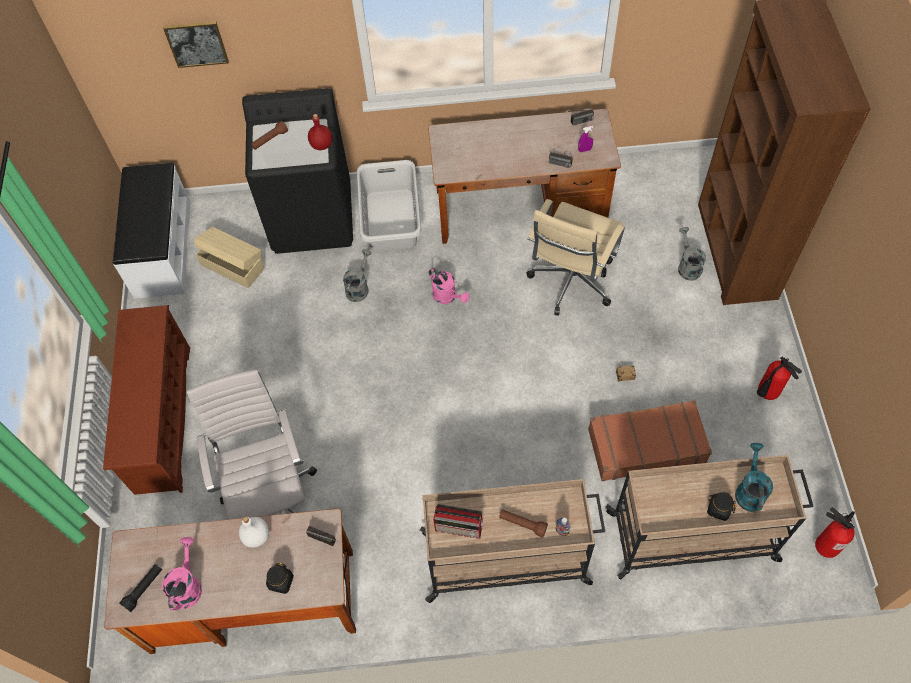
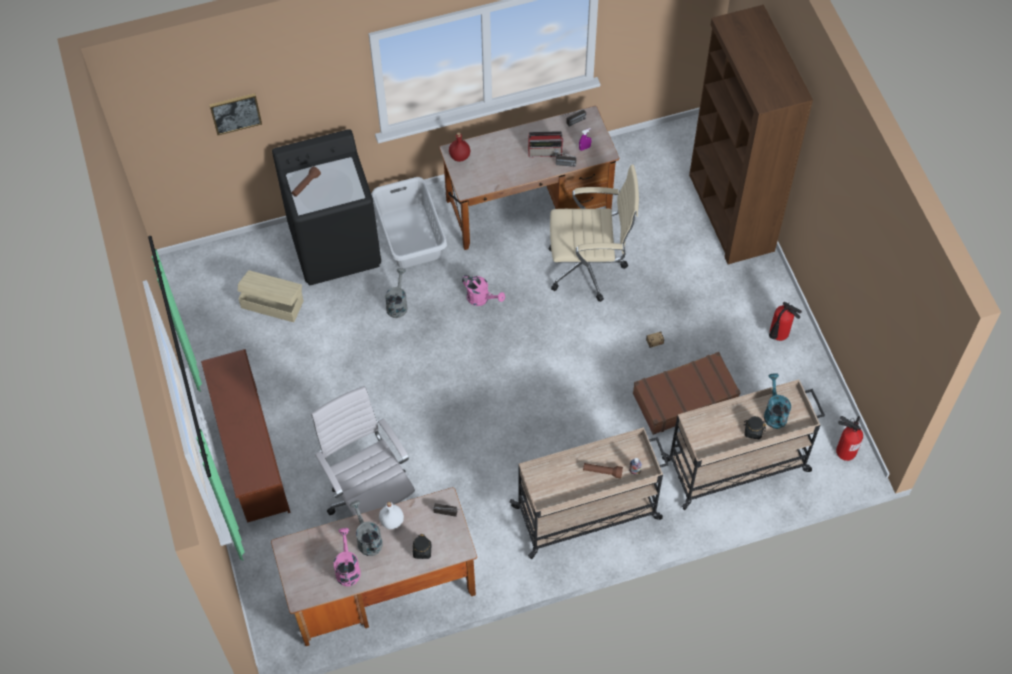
camera: 15 degrees left, 0 degrees up
(144, 589) = (312, 578): black flashlight -> none
(162, 249) = (198, 299): white bench -> none
(322, 145) = (355, 182): red bottle -> red bottle (460, 156)
(460, 528) = (553, 484): radio -> radio (546, 152)
(570, 284) = (589, 268): beige office chair -> beige office chair turned 105 degrees counterclockwise
(687, 266) = (690, 234): grey watering can -> grey watering can (367, 539)

